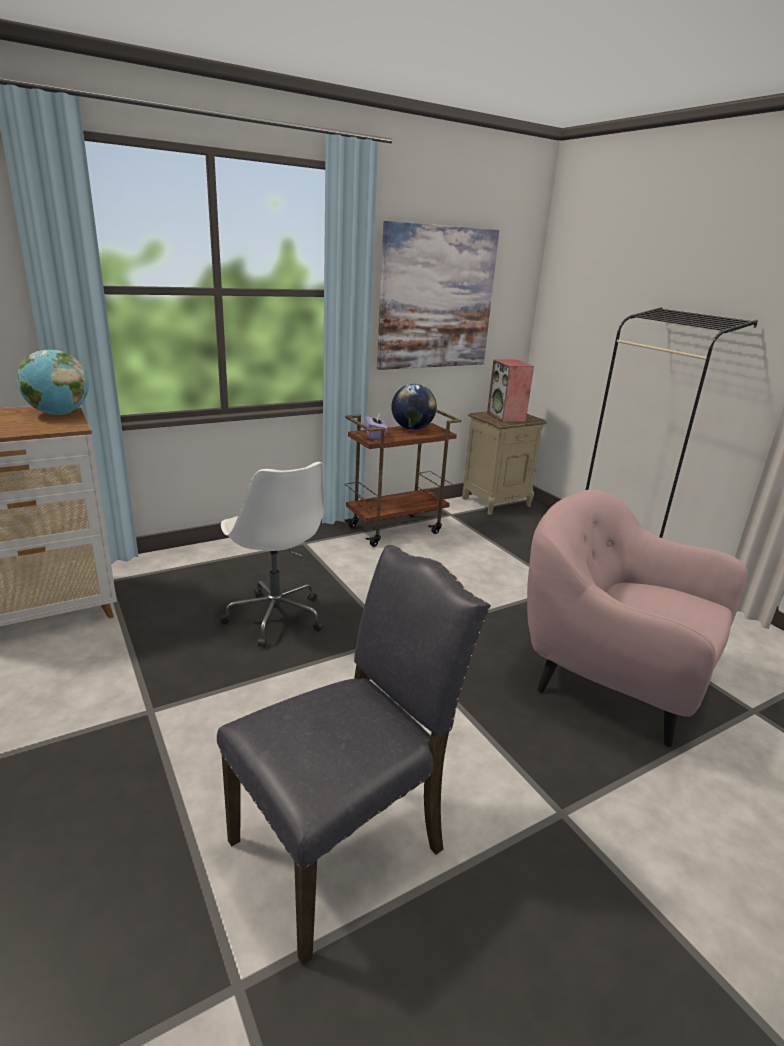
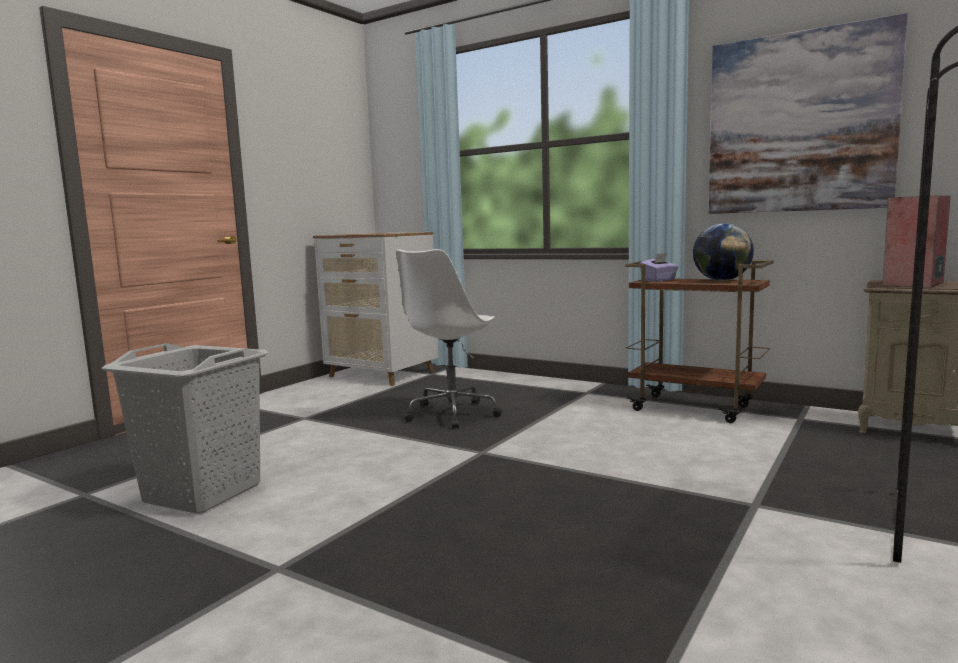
camera: 65 degrees right, 15 degrees down
(58, 414) = (402, 232): globe -> none
(344, 846) = (202, 493): grey chair -> grey laundry basket
(610, 682) = (554, 566): pink armchair -> none

